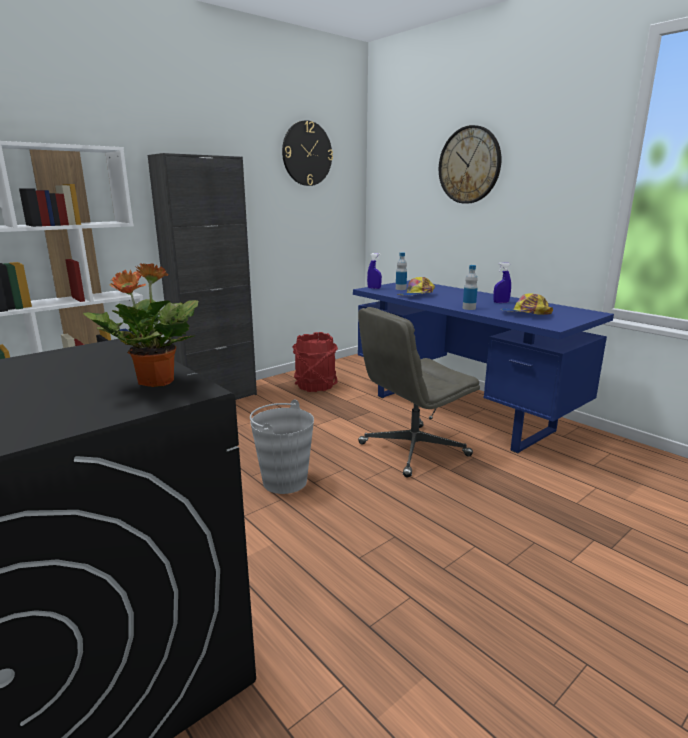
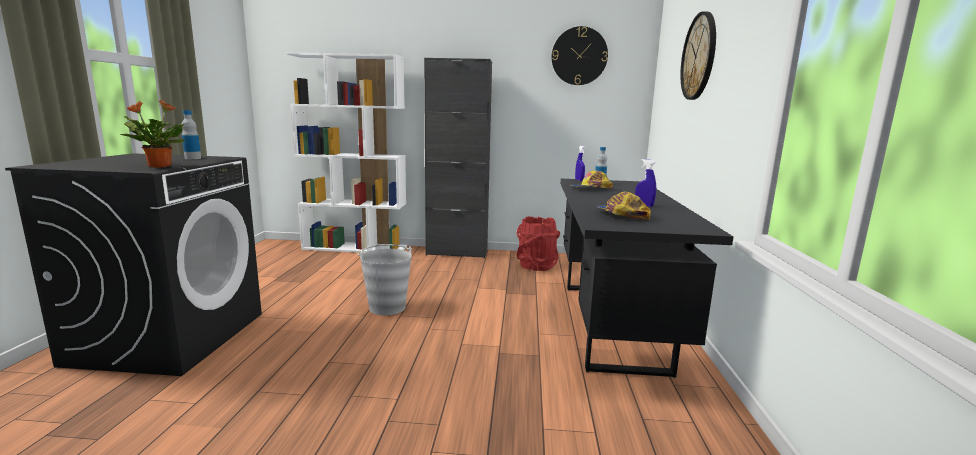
camera: 45 degrees right, 5 degrees down
(412, 450) = (504, 329): grey office chair -> none
(461, 412) = (612, 324): blue desk -> black desk
(469, 308) = (589, 202): bottle -> bottle (193, 158)

